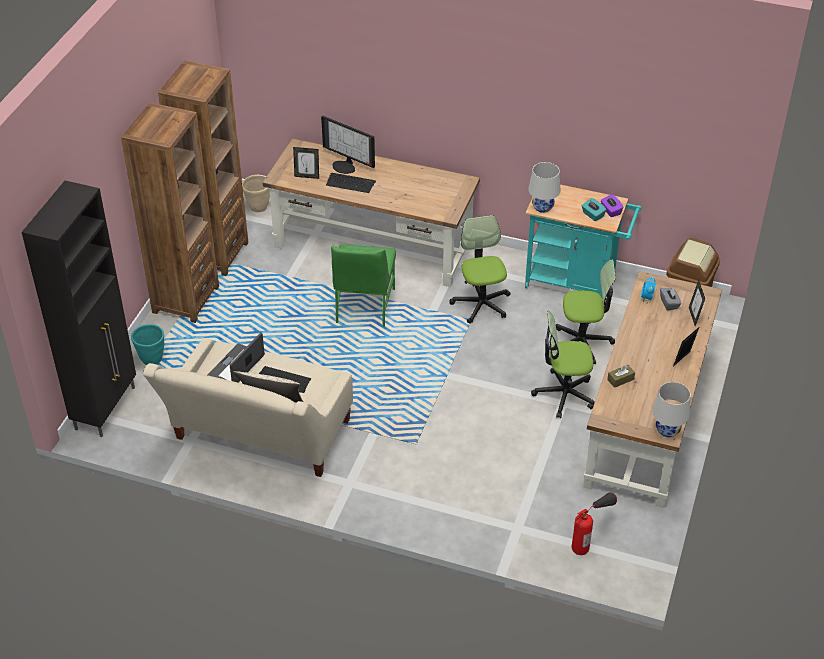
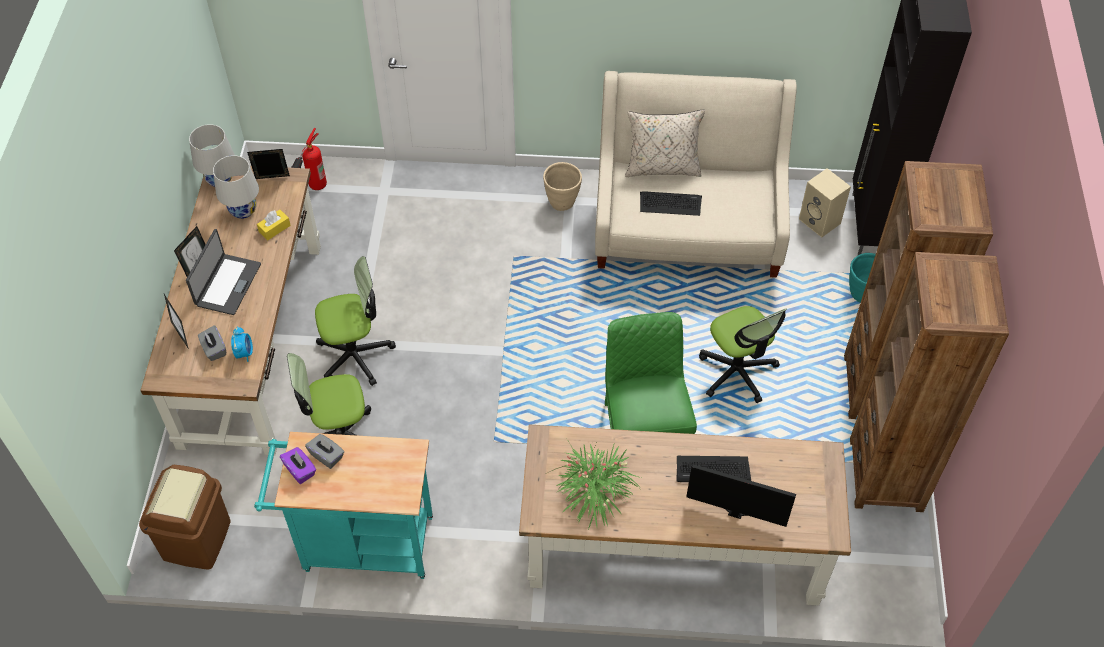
camera: 165 degrees right, 10 degrees up
(144, 420) = (821, 221): none -> beige speaker
(237, 366) = (730, 209): laptop -> laptop (227, 284)
(258, 207) = (880, 584): beige planter -> beige planter (562, 203)
(307, 176) = (784, 469): picture frame -> picture frame (272, 179)
(427, 186) = (595, 492): none -> potted plant
(481, 304) = (487, 471): office chair -> office chair (737, 372)
(542, 207) = (404, 455): white table lamp -> white table lamp (243, 210)
(592, 215) = (327, 456): turquoise tissue box -> grey tissue box
(620, 379) = (274, 228): brown tissue box -> yellow tissue box

